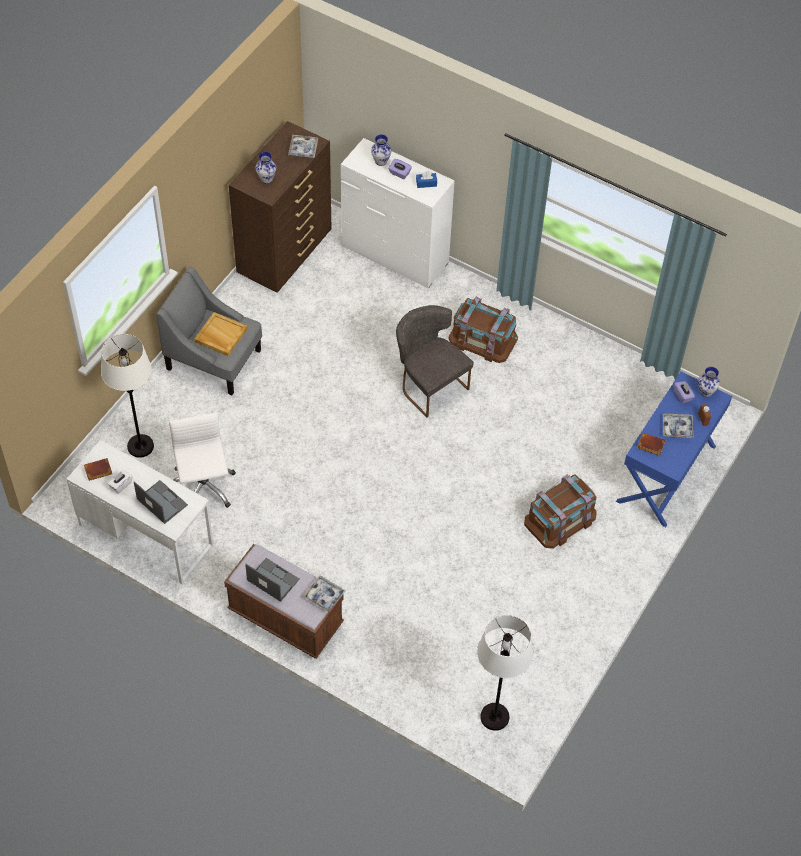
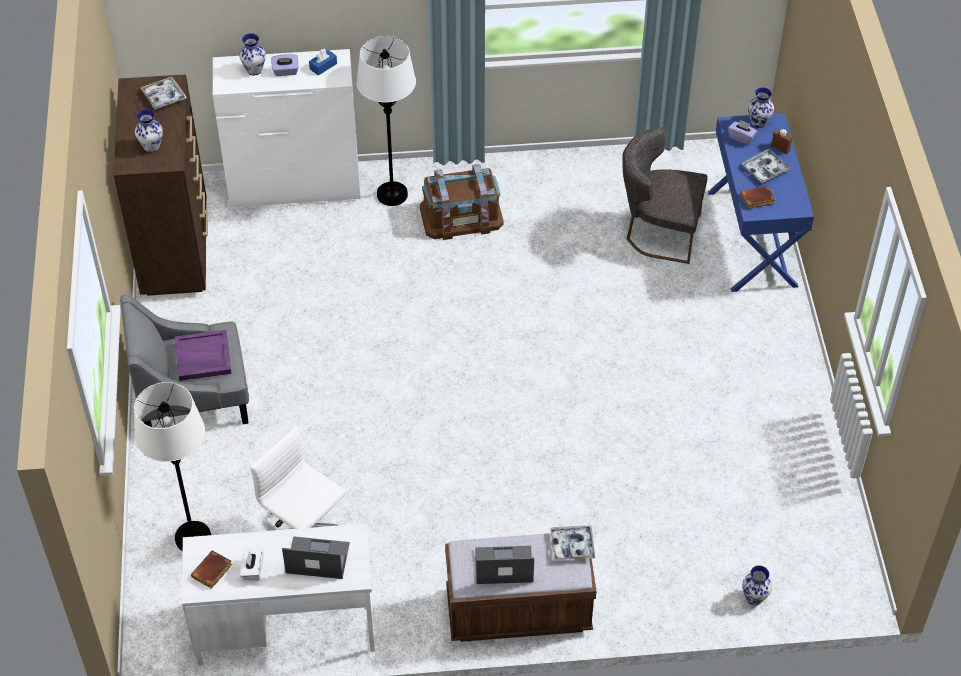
camera: 35 degrees left, 5 degrees down
(220, 335) = (202, 357): beige tray -> purple tray
(429, 384) = (448, 290): grey chair -> grey chair (658, 232)
(436, 709) = (754, 598): none -> vase
(495, 717) = (815, 567): white floor lamp -> white floor lamp (392, 194)
(560, 519) = (696, 340): brown storage box -> none

